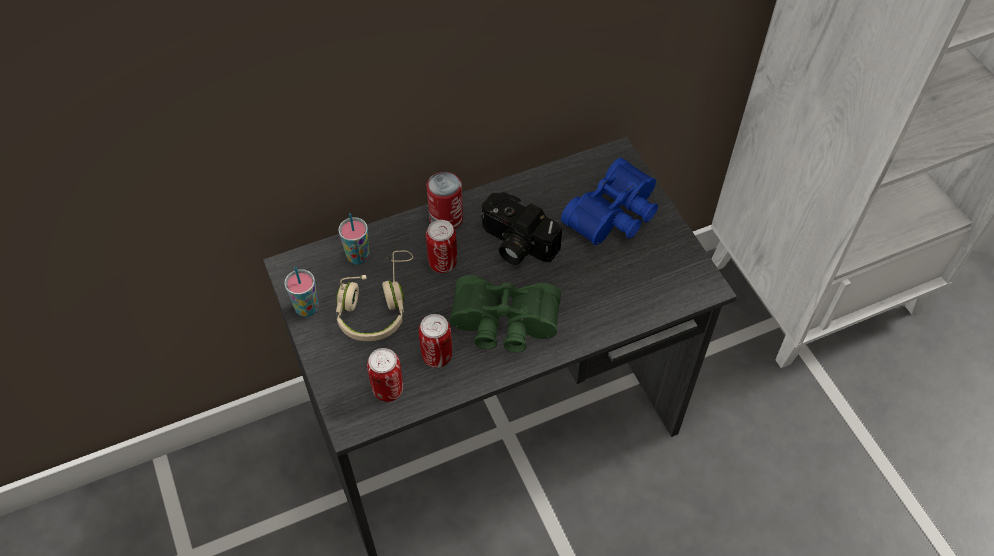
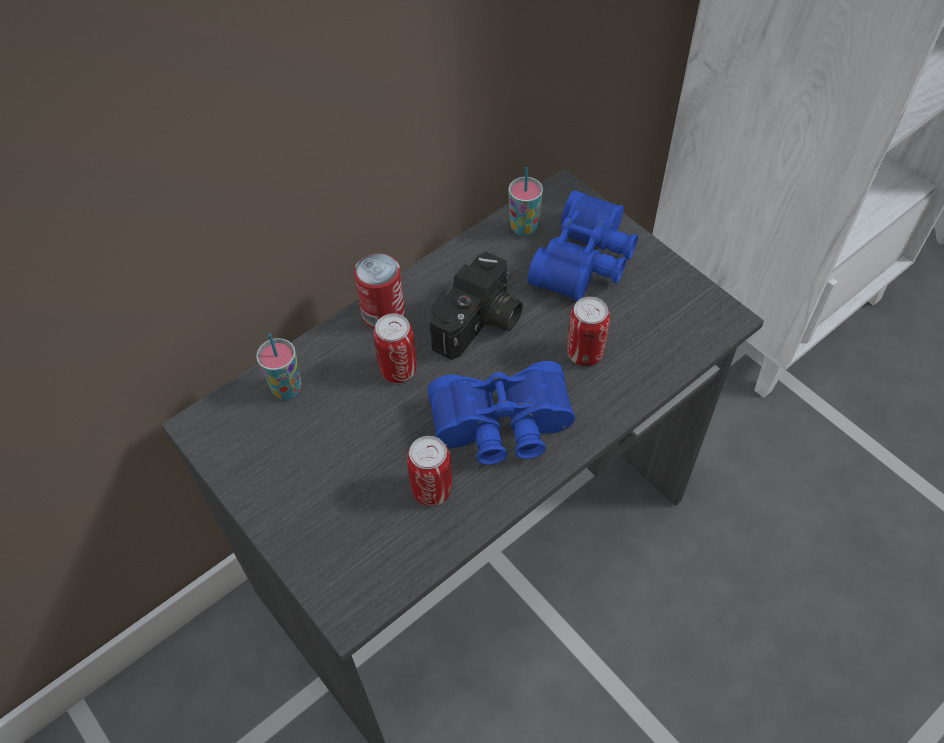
camera: 15 degrees left, 0 degrees up
(307, 308) = (241, 473): cup -> cup (524, 228)
(376, 305) = (331, 445): beige headphones -> none
(388, 390) = (383, 552): can -> can (585, 353)
(504, 325) = (502, 428): green binoculars -> blue binoculars
(515, 244) = (480, 324): camera -> camera turned 75 degrees counterclockwise

